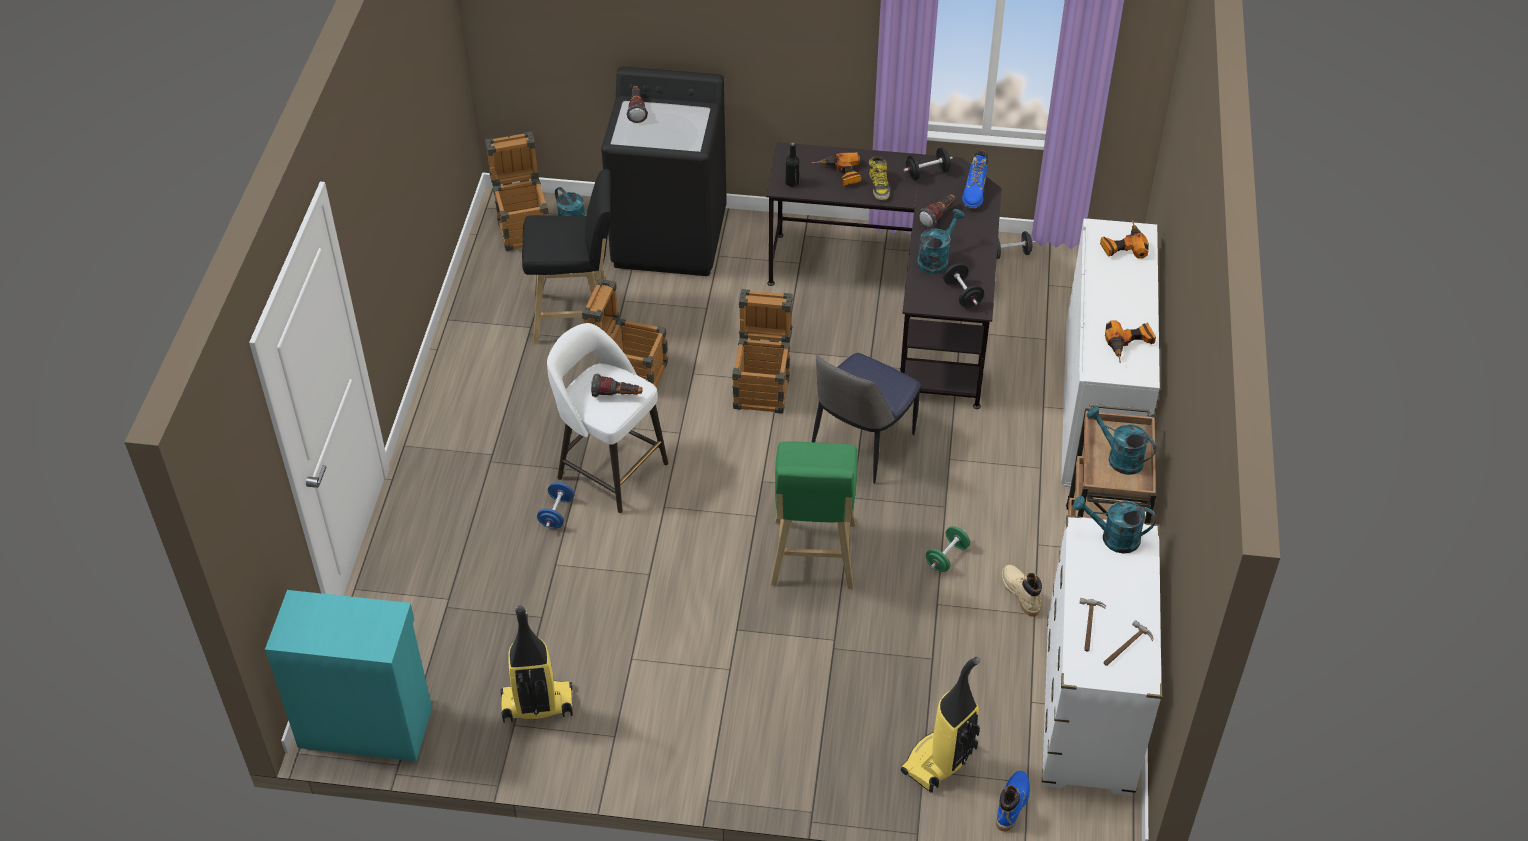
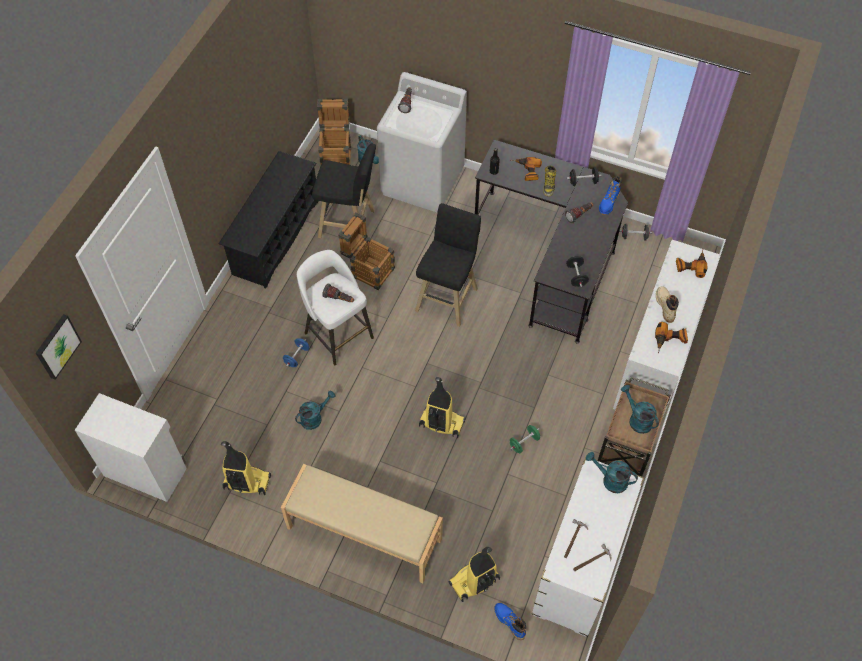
camera: 15 degrees right, 10 degrees up
(238, 493) = (57, 346): none -> picture
(365, 725) = (145, 470): turquoise cabinet -> white cabinet
(466, 356) = (276, 237): none -> black shoe rack
(670, 238) = (423, 181): black washing machine -> white washing machine
(747, 735) = (364, 534): none -> beige bench
(763, 386) = (448, 297): crate -> black stool
(812, 558) = (441, 424): green stool -> vacuum cleaner
(860, 445) = (495, 352): chair -> none
(936, 259) = (568, 246): turquoise watering can -> turquoise watering can (314, 417)
(1012, 803) = (510, 622): blue boot -> blue boot turned 75 degrees counterclockwise
(1020, 593) = (562, 479): beige boot -> beige boot (665, 306)

